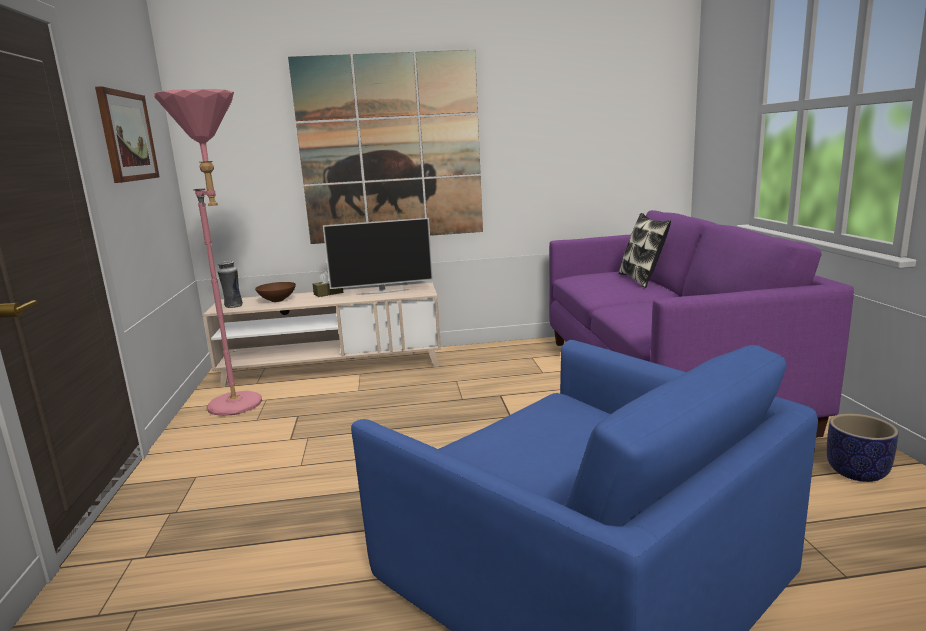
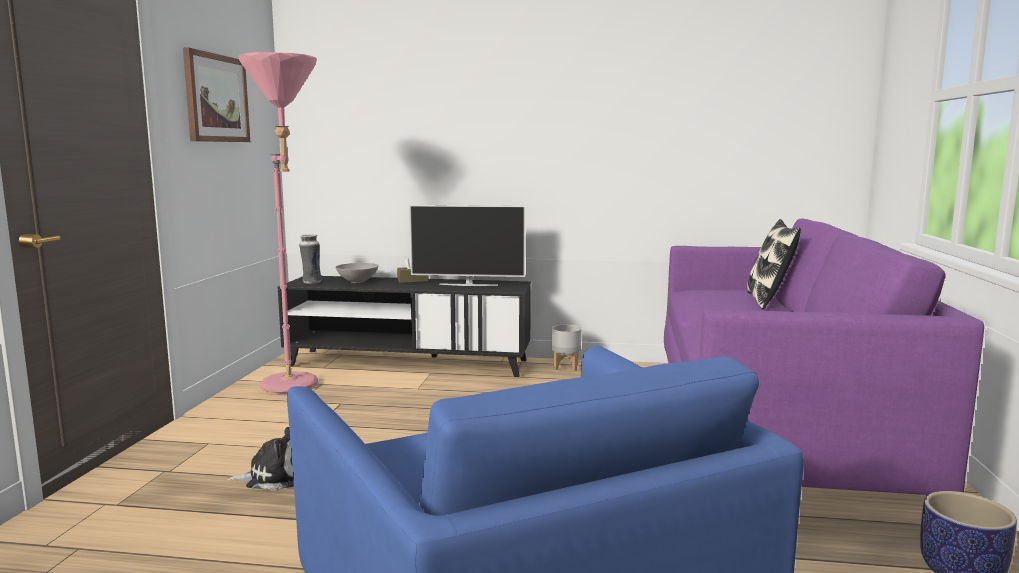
camera: 15 degrees right, 5 degrees down
(277, 300) = (357, 282): brown bowl -> grey bowl
(284, 497) = (273, 476): none -> plush toy
(333, 367) = (408, 363): beige tv stand -> black tv stand
(390, 149) = (496, 128): picture -> none
(471, 352) = (565, 367): none -> grey planter

